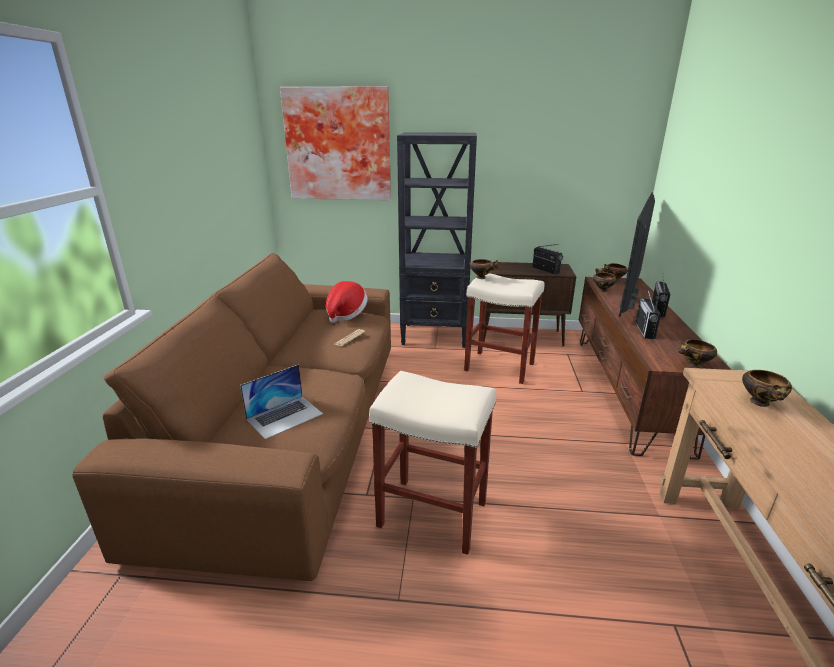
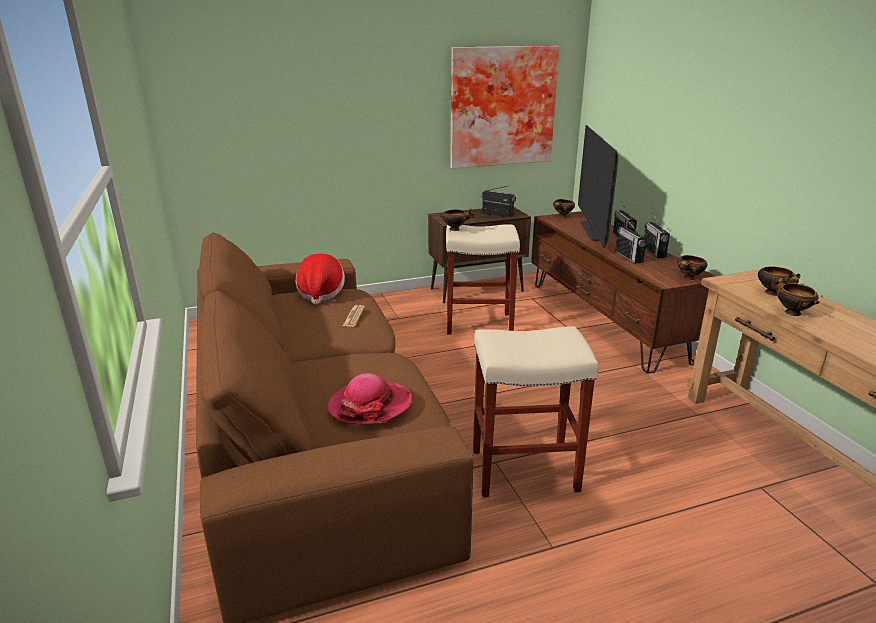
camera: 25 degrees left, 0 degrees up
(285, 416) = (370, 405): laptop -> hat
(338, 145) = (248, 91): picture -> picture (501, 106)
(435, 335) = (388, 305): black bookcase -> none
(602, 290) = (561, 226): bowl -> bowl (790, 312)
(679, 330) = (653, 252): none -> radio

